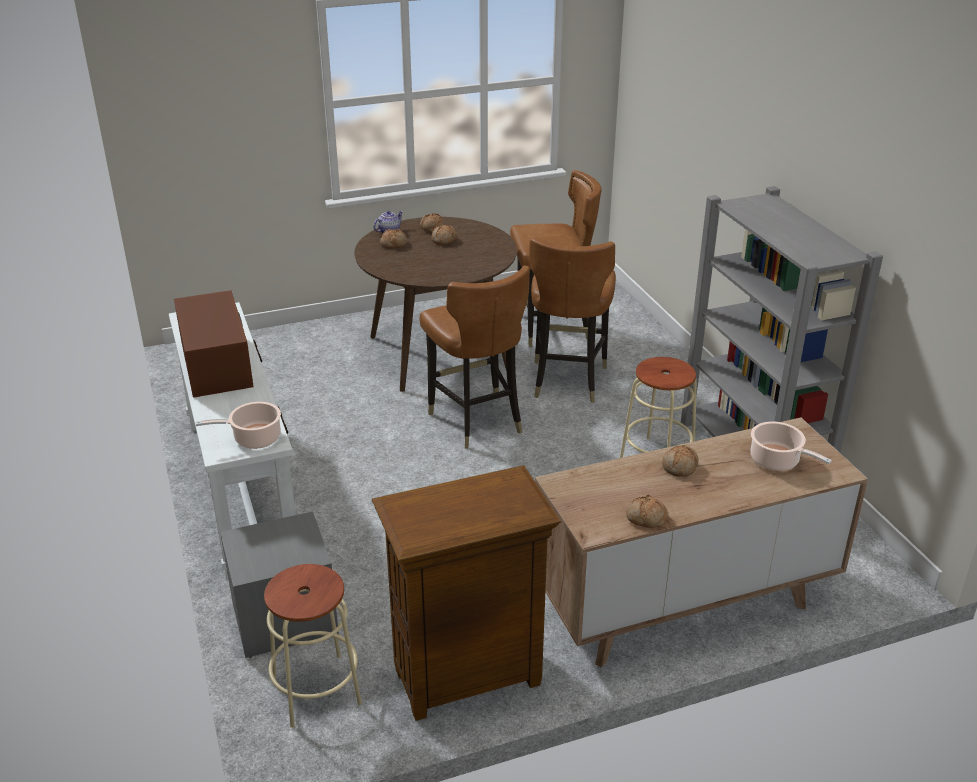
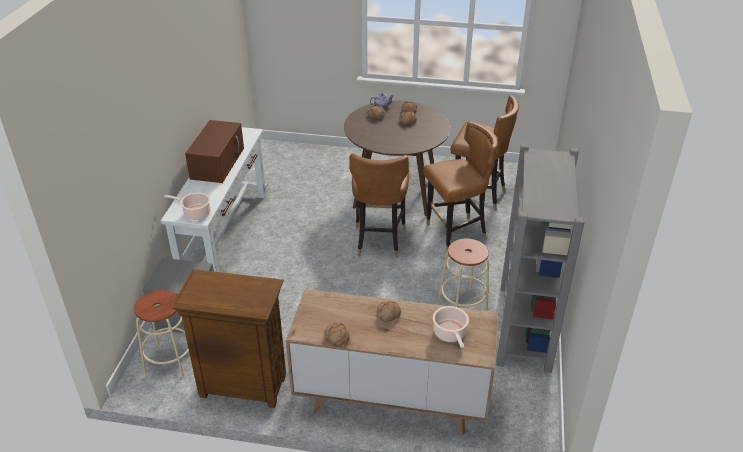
camera: 30 degrees right, 5 degrees up
(567, 380) = (455, 233): brown chair -> brown chair turned 150 degrees counterclockwise

